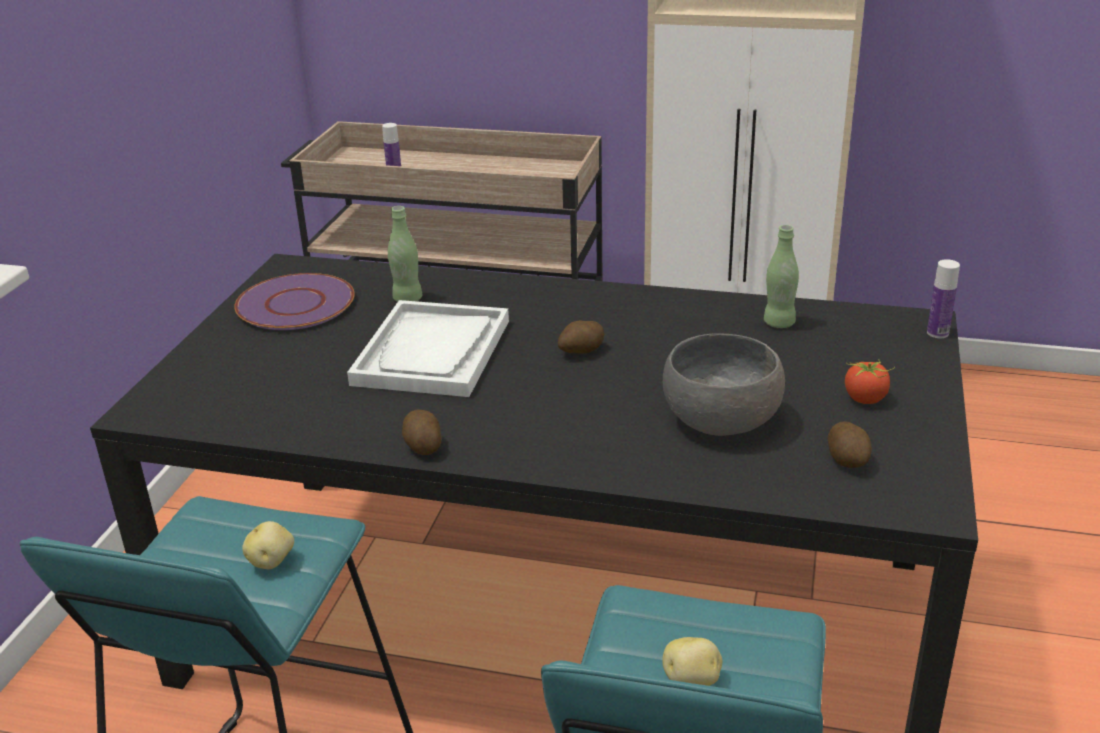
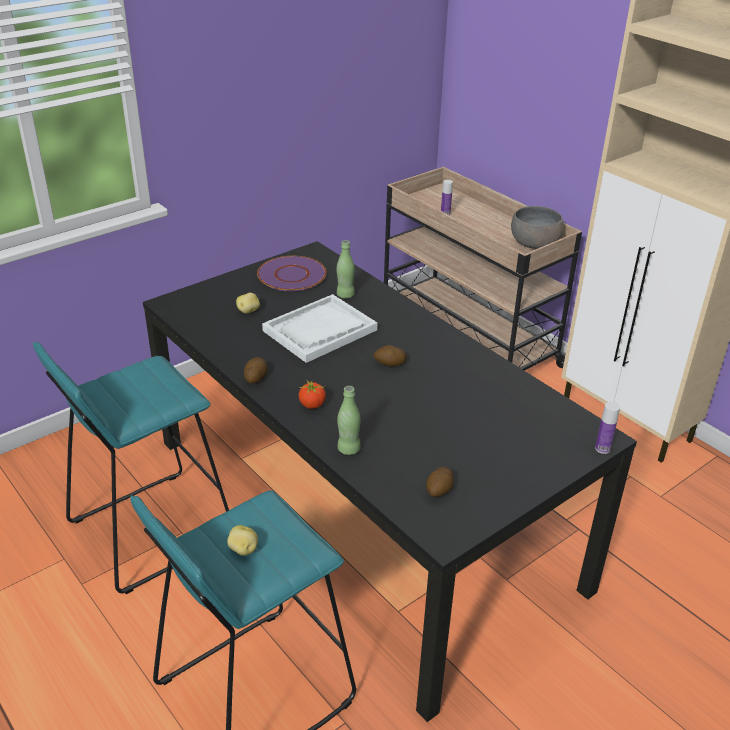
camera: 35 degrees right, 5 degrees up
(272, 561) = (151, 401): potato -> potato (249, 311)
(721, 420) = (406, 436): grey bowl -> grey bowl (534, 244)
(779, 323) = (517, 398): green bottle -> green bottle (348, 449)
(865, 399) = (499, 464): tomato -> tomato (312, 405)

